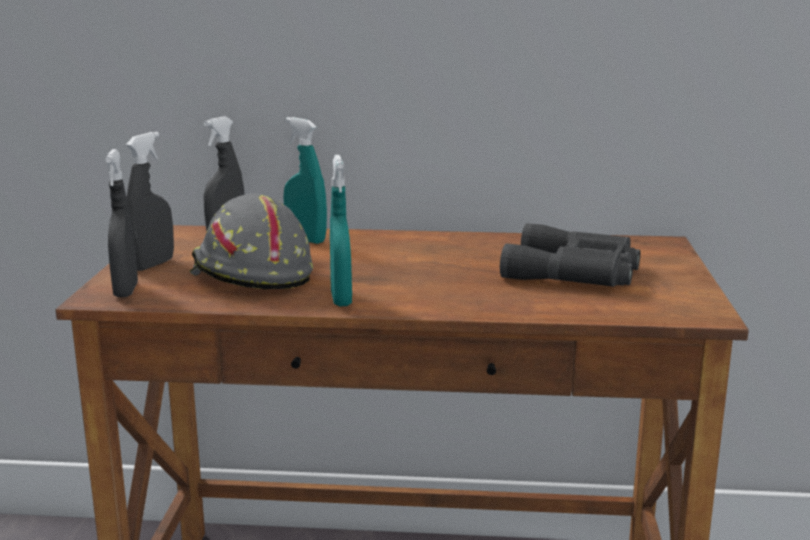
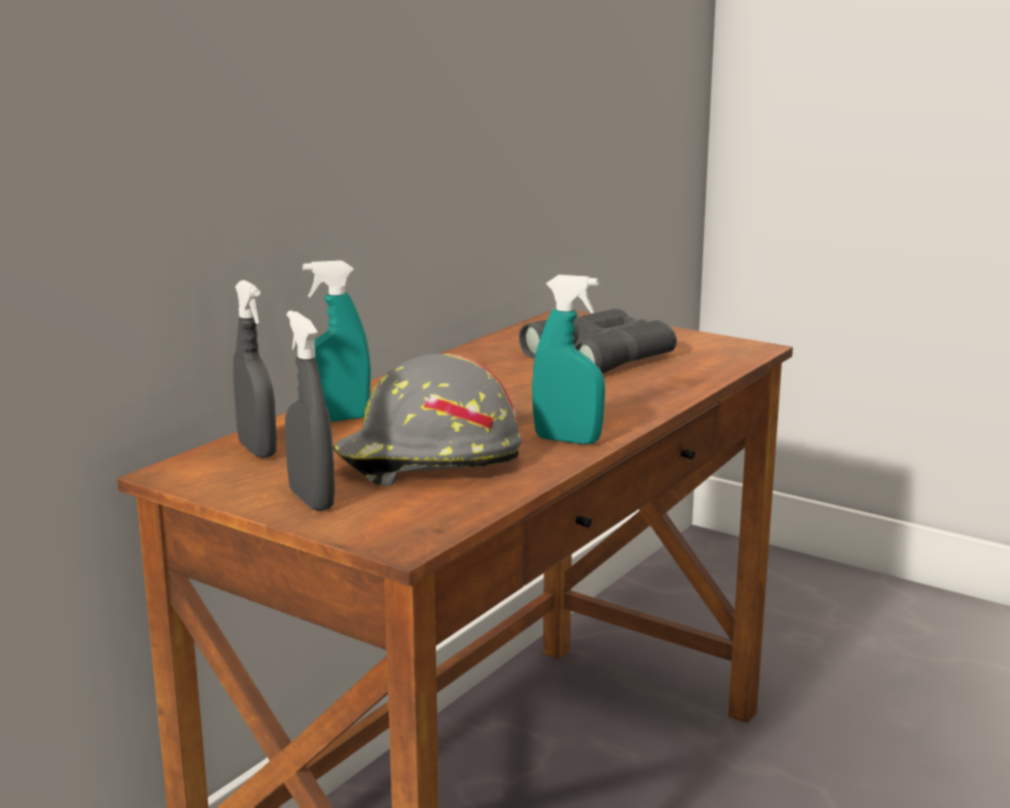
camera: 60 degrees left, 0 degrees up
(126, 290) = (396, 525): grey spray bottle -> none

